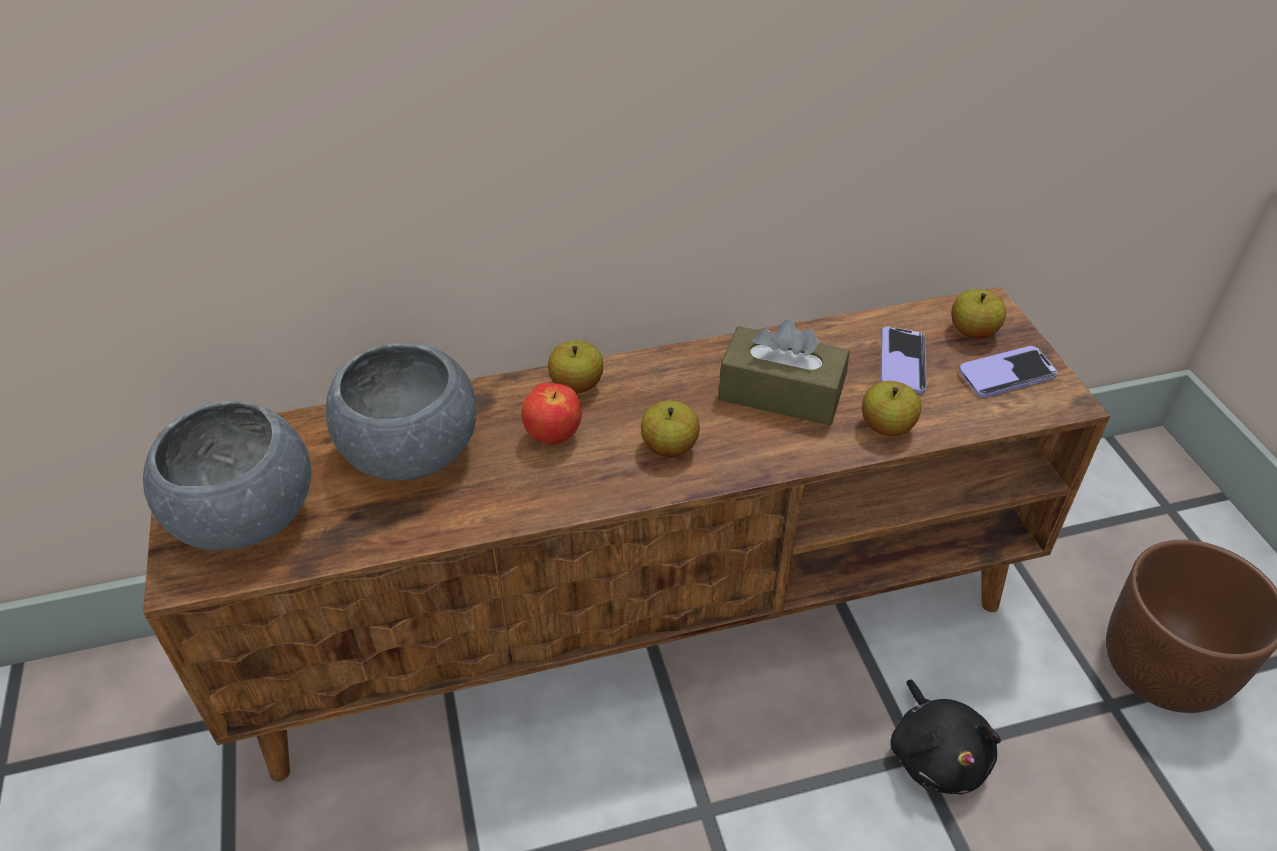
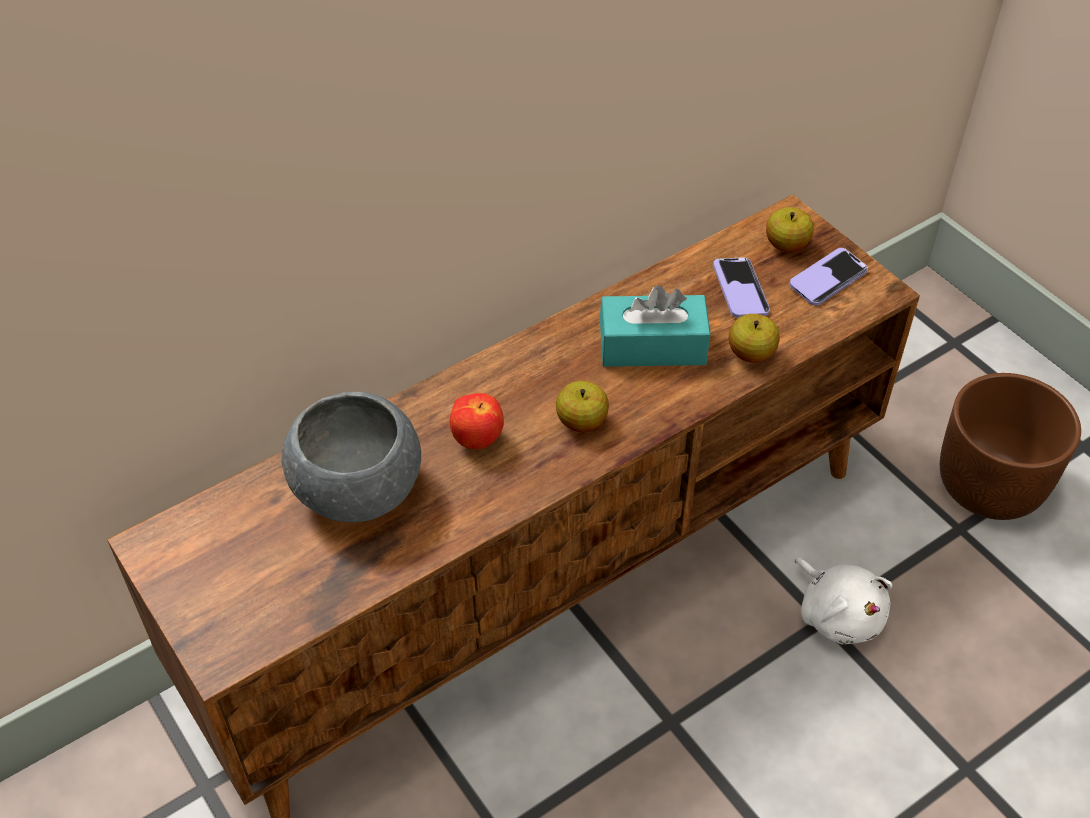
camera: 20 degrees left, 5 degrees up
(244, 515) = (240, 590): grey bowl -> none
(576, 385) = (473, 386): apple -> none
(781, 393) = (652, 346): brown tissue box -> turquoise tissue box
(936, 754) = (838, 614): black plush toy -> white plush toy

